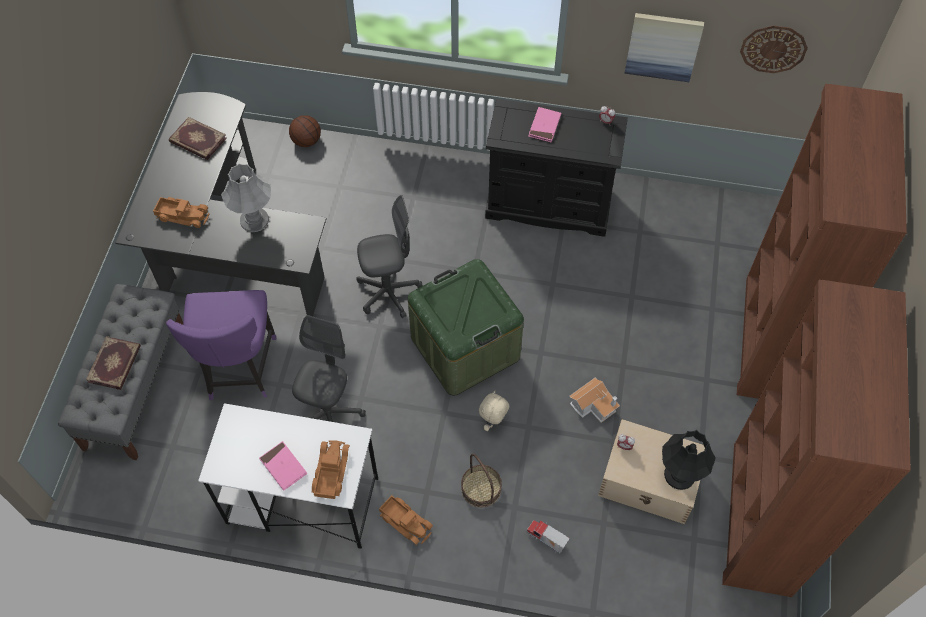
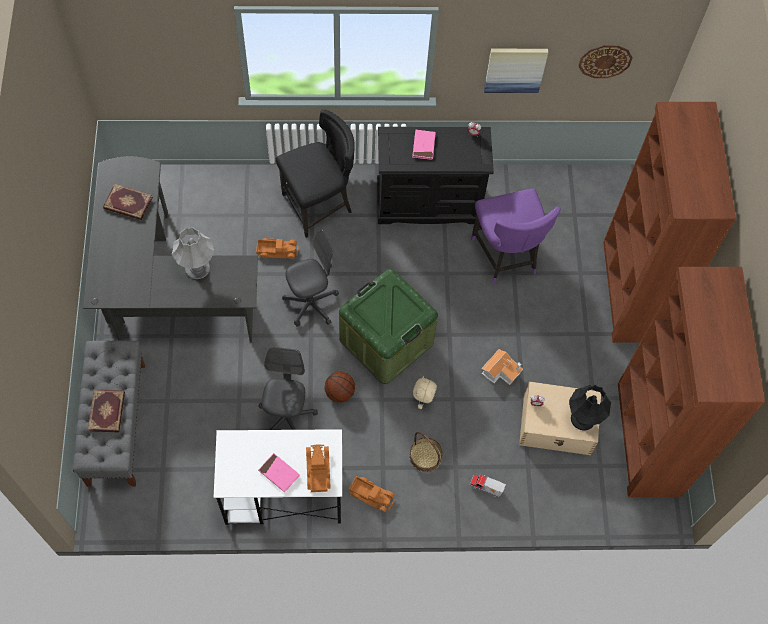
camera: 15 degrees left, 5 degrees up
(183, 215) = (135, 274): toy truck -> toy truck (277, 250)
(239, 369) = (201, 393): purple chair -> purple chair (506, 256)
(307, 141) = (206, 177): basketball -> basketball (340, 392)
(424, 188) = (319, 205): none -> black chair

